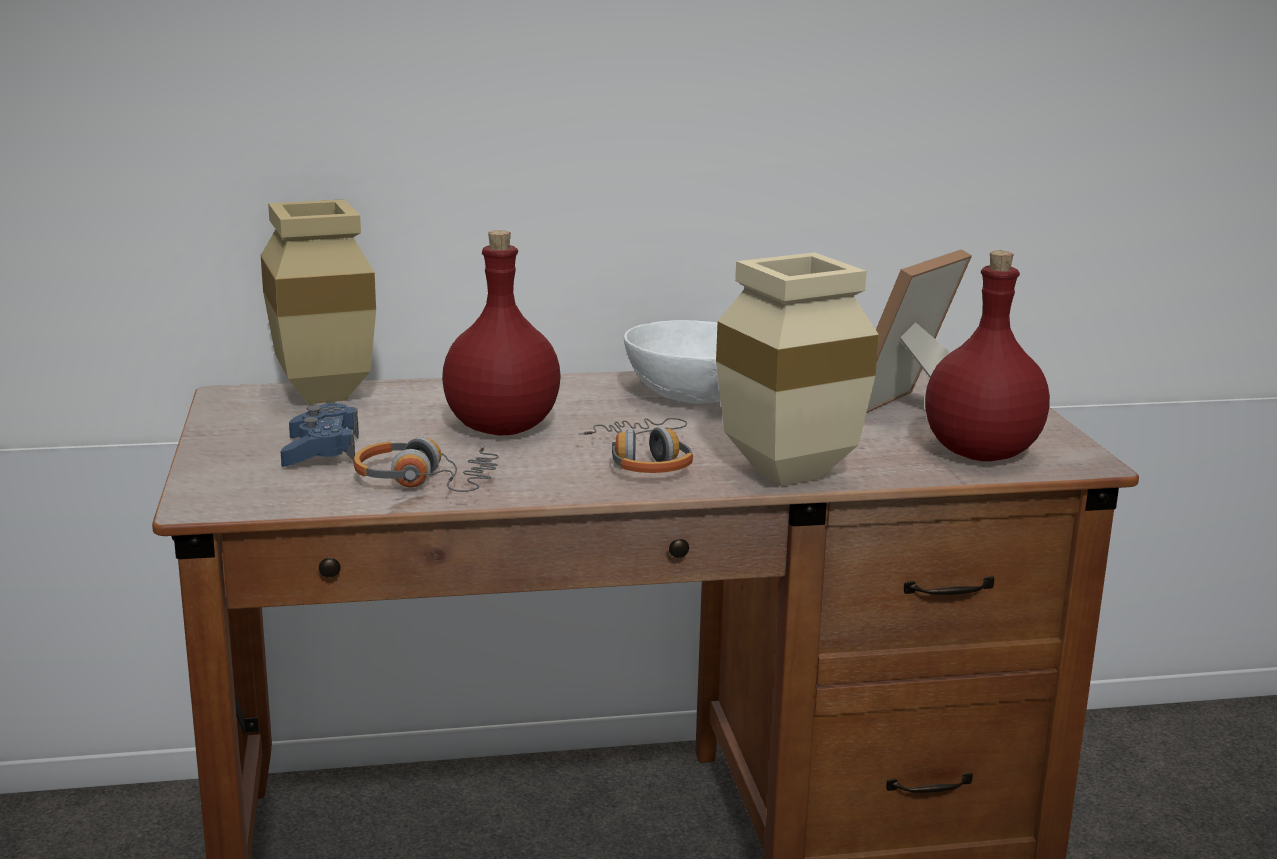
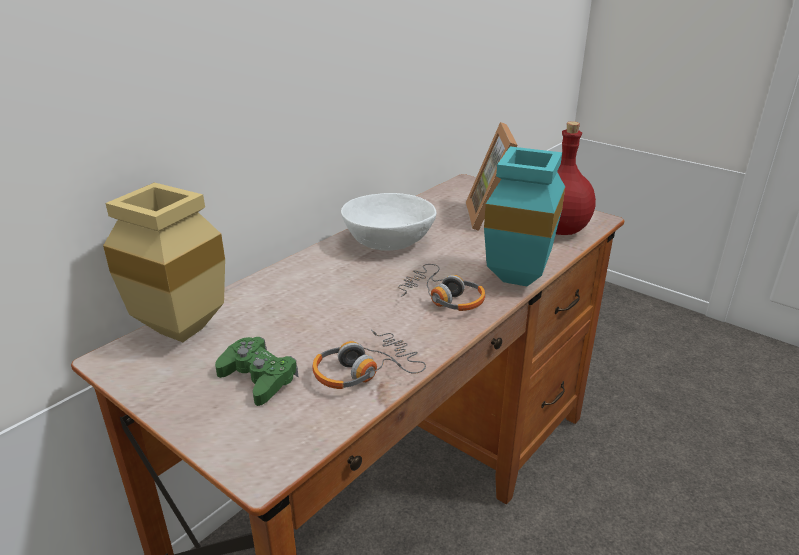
camera: 40 degrees left, 10 degrees up
(321, 450) = (258, 378): blue game controller -> green game controller
(500, 429) = (334, 309): red bottle -> none
(791, 473) = (516, 275): beige vase -> turquoise vase

